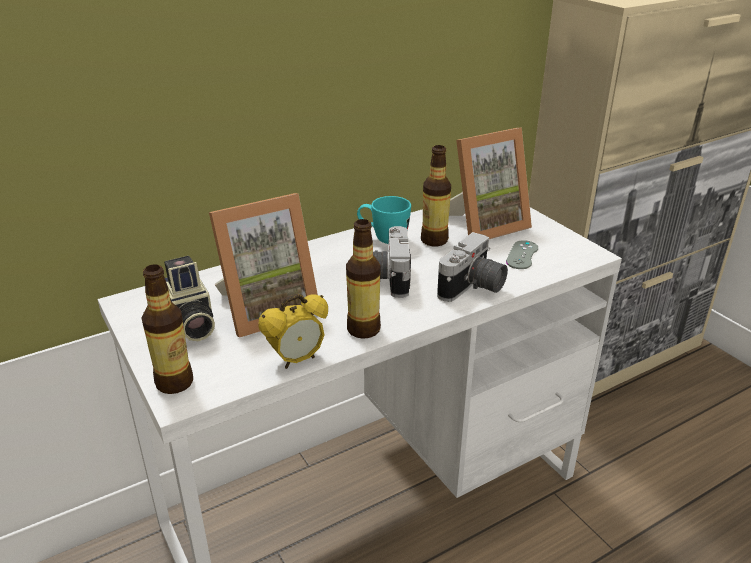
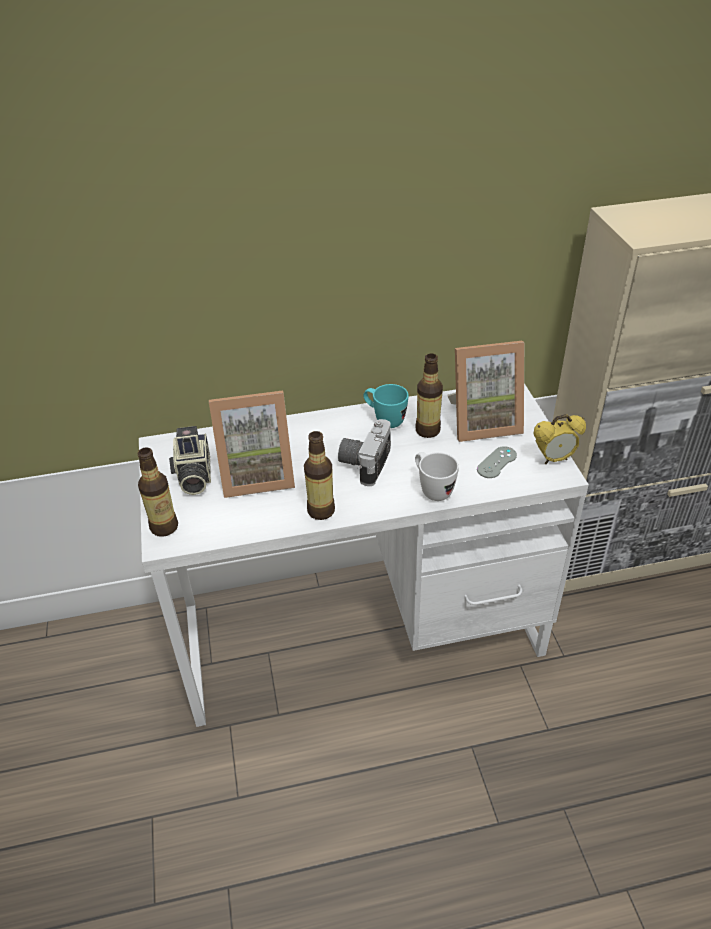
camera: 20 degrees right, 10 degrees up
(297, 360) = (258, 527): alarm clock -> alarm clock (554, 459)
(473, 288) = (432, 489): camera -> white mug

